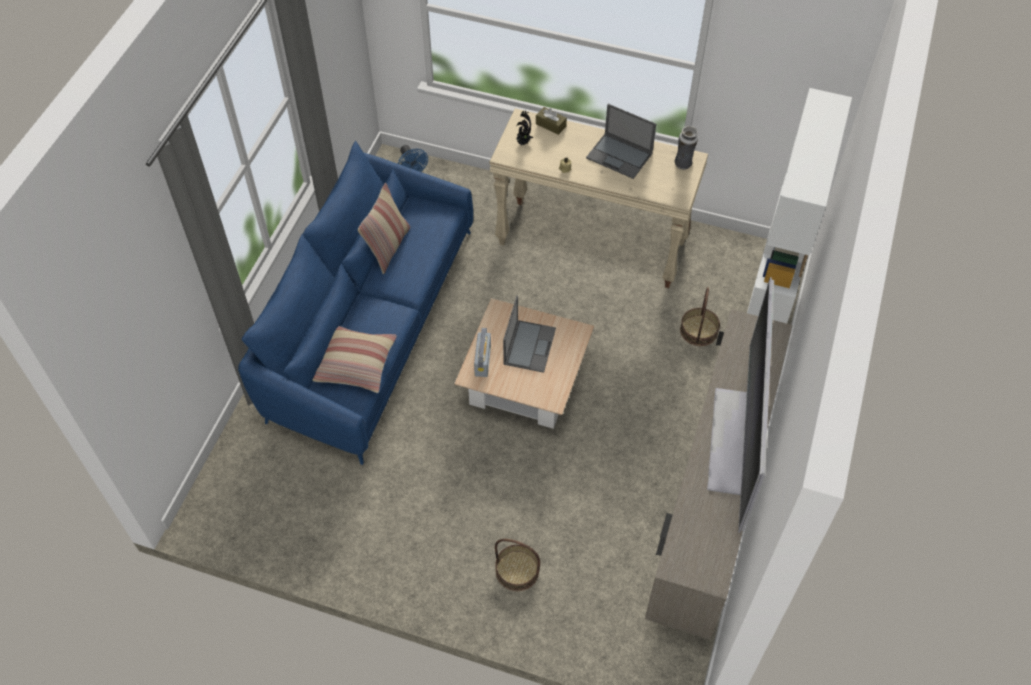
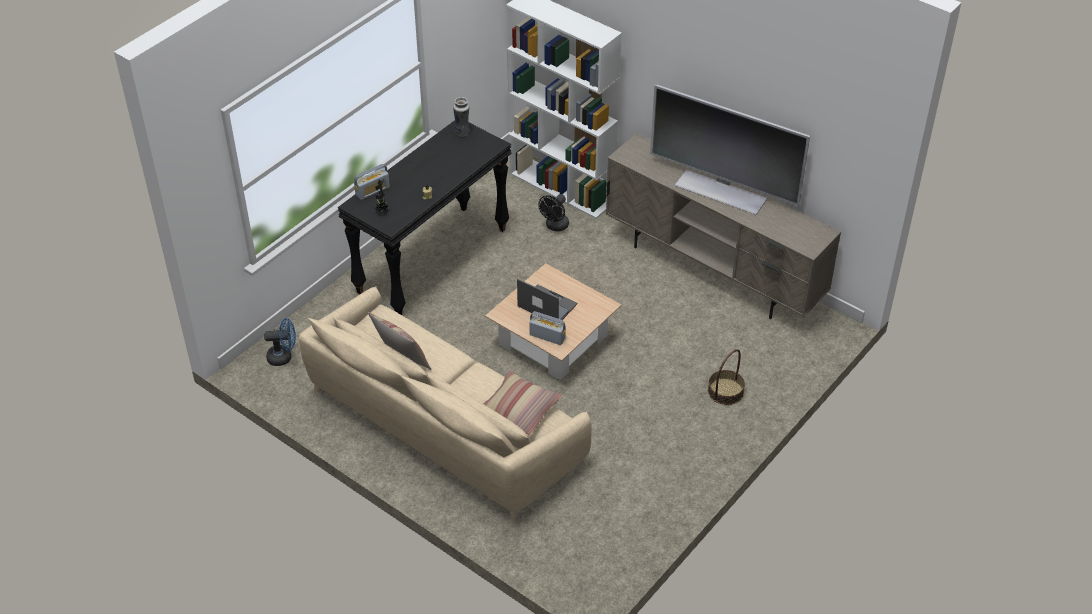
camera: 70 degrees left, 10 degrees down
(369, 326) = (442, 427): blue sofa -> beige sofa
(551, 125) = (372, 191): brown tissue box -> radio
(592, 243) = (432, 260): beige console table -> black console table
(620, 156) = (432, 162): laptop -> none
(699, 330) = (555, 226): basket -> black fan

